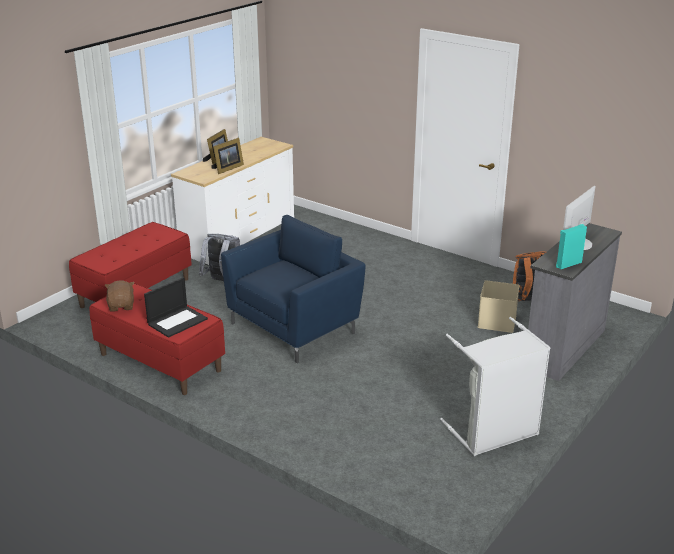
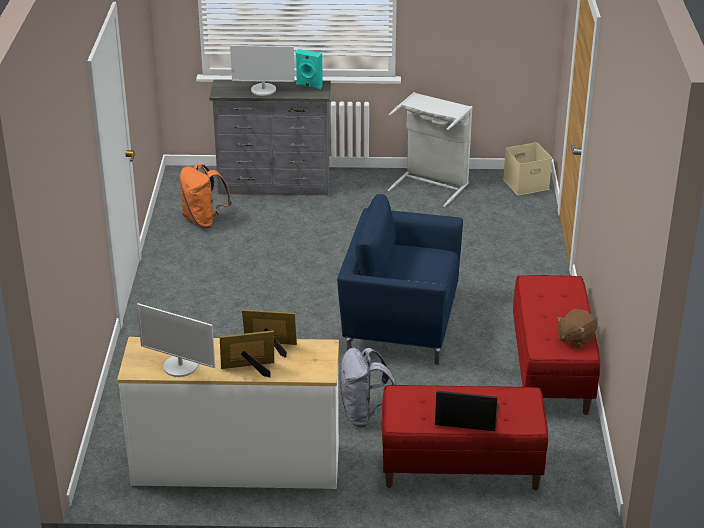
camera: 125 degrees left, 5 degrees up
(177, 321) = (553, 294): laptop -> laptop (465, 416)
(247, 148) = (180, 366): none -> monitor
(497, 322) = (262, 225): beige storage box -> beige storage box (526, 183)

